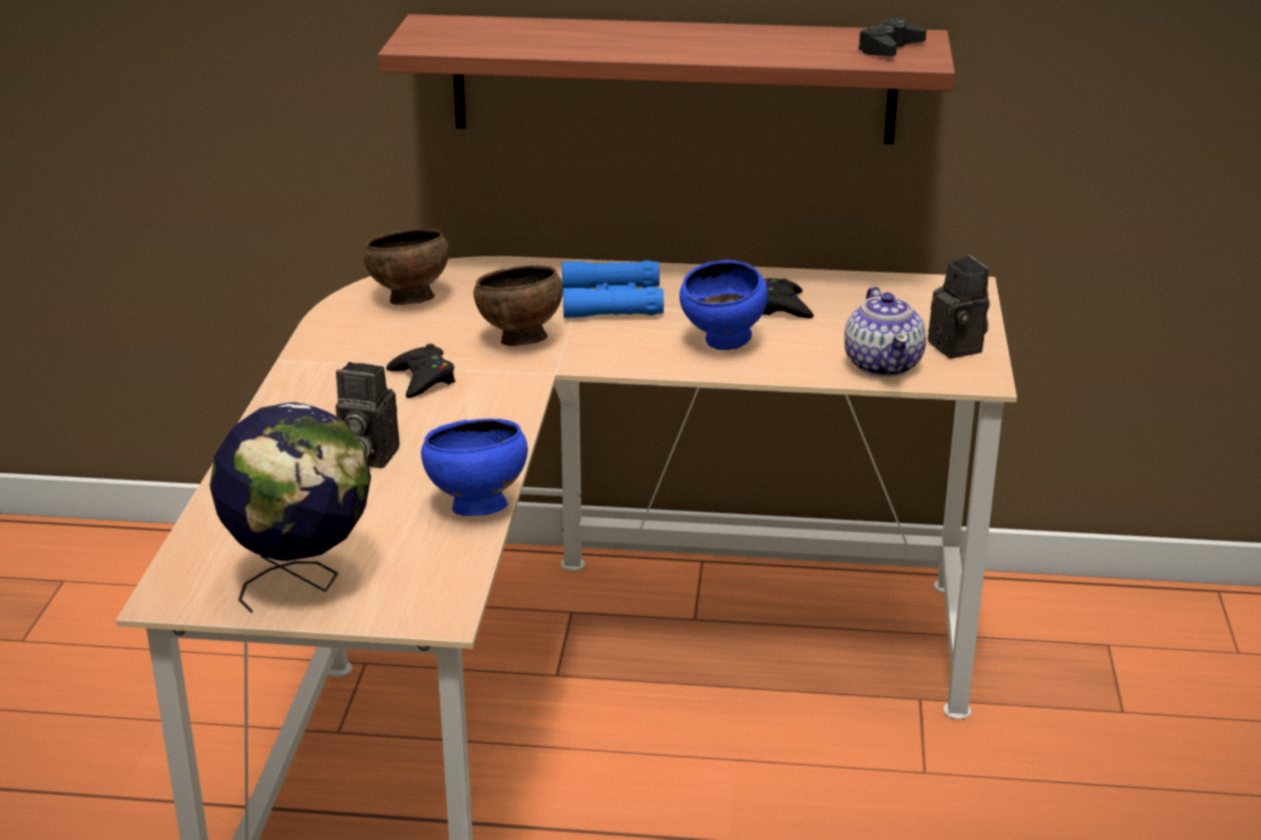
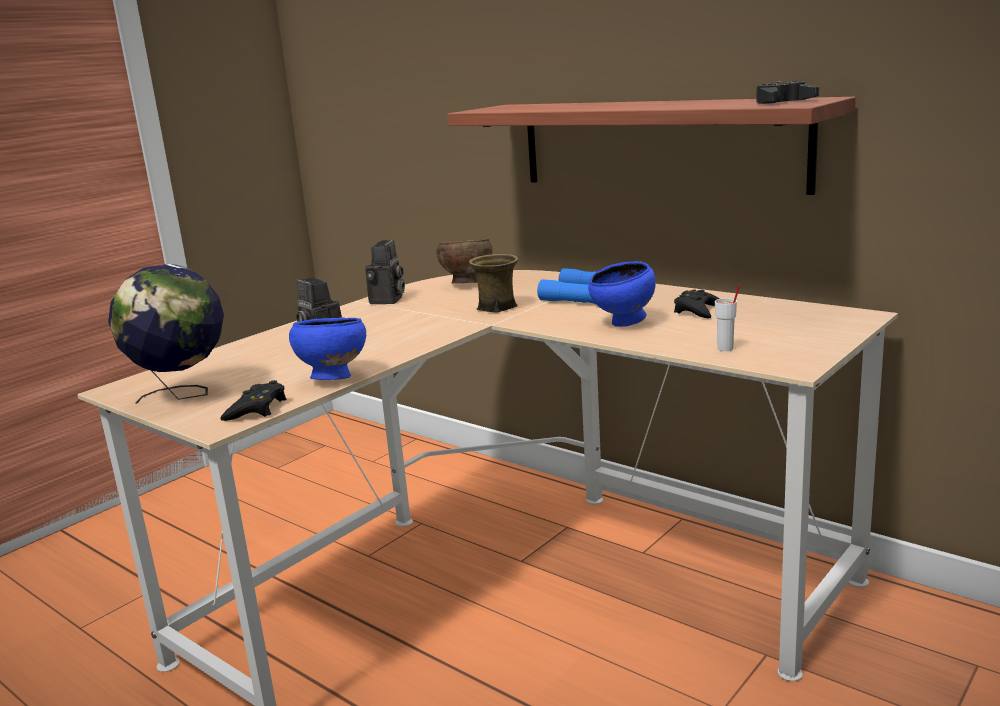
camera: 35 degrees right, 10 degrees down
(422, 379) = (412, 317): black game controller -> black game controller (256, 409)
(519, 341) = (496, 308): brown bowl -> brown mug
(883, 364) = (726, 348): teapot -> white cup
(960, 348) = (804, 347): camera -> camera (387, 301)

